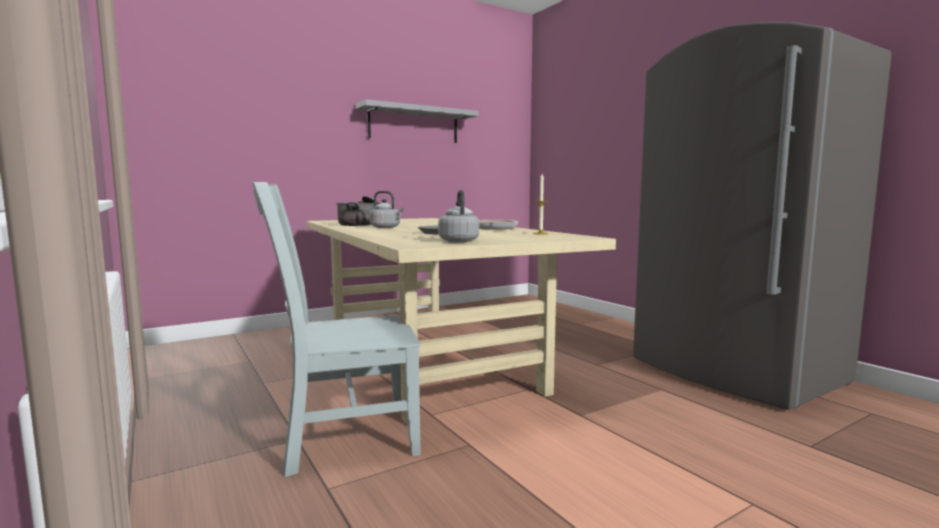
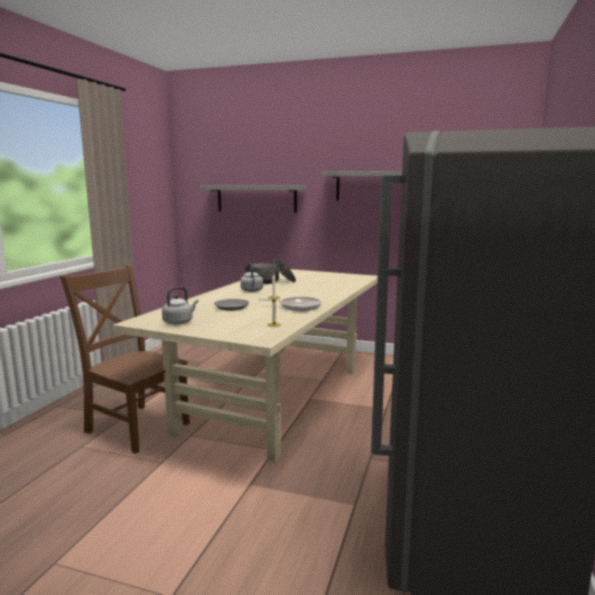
camera: 50 degrees right, 5 degrees up
(261, 129) = (256, 198): none -> grey shelf
(342, 438) = (135, 426): grey chair -> brown chair

